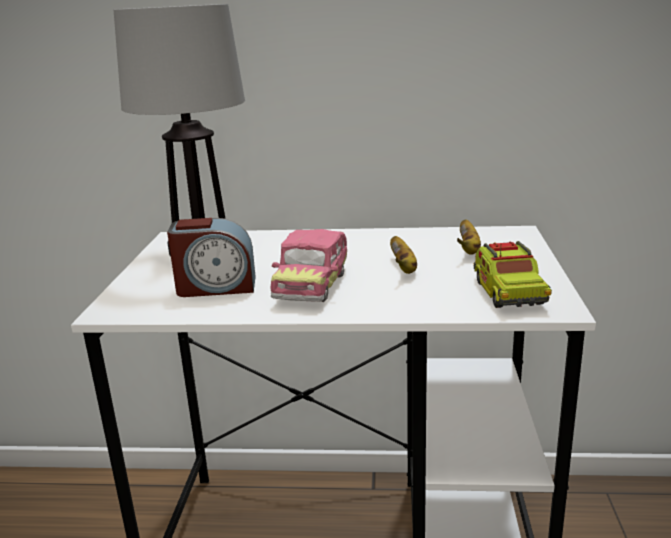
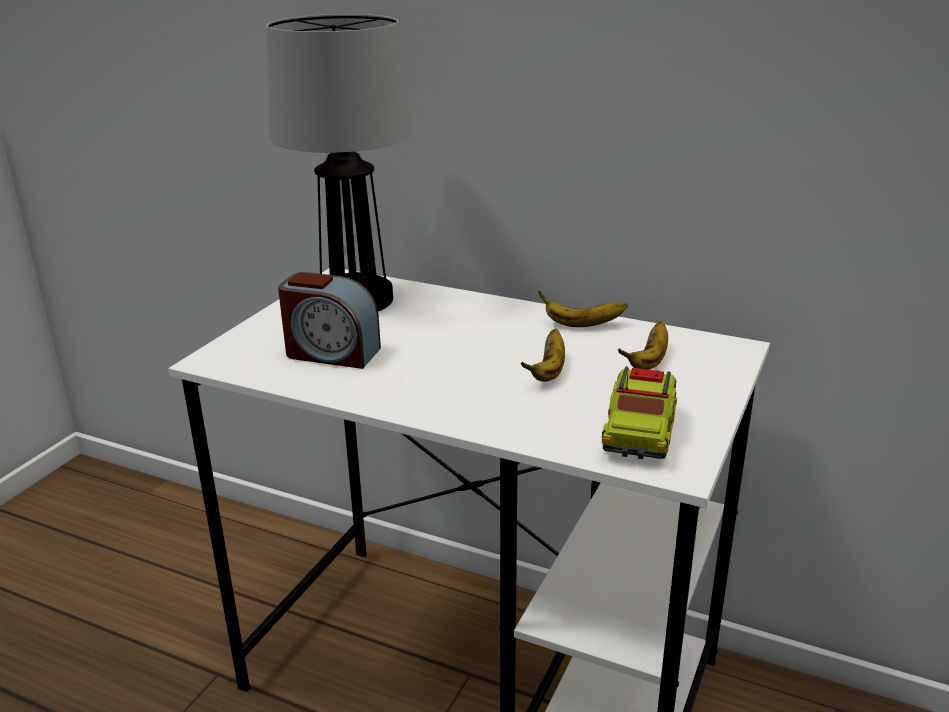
camera: 20 degrees right, 5 degrees up
(312, 285) = (430, 373): toy car -> none
(398, 236) = (582, 325): none -> banana

